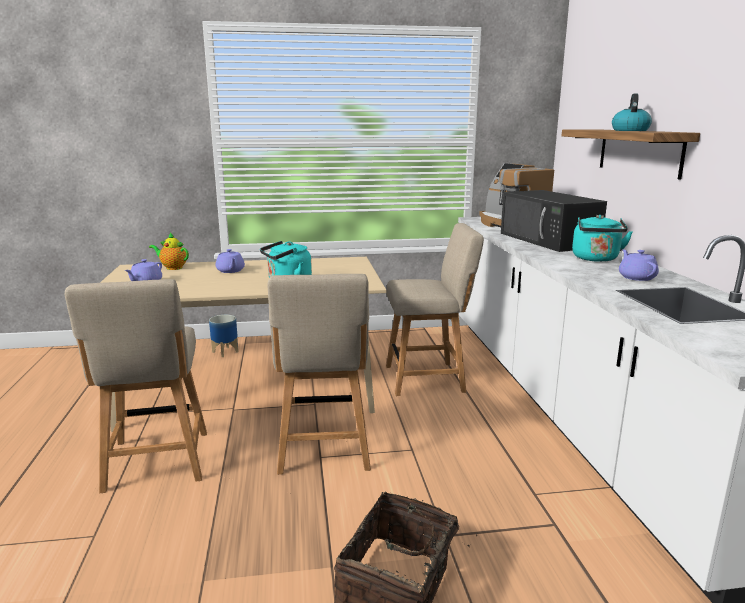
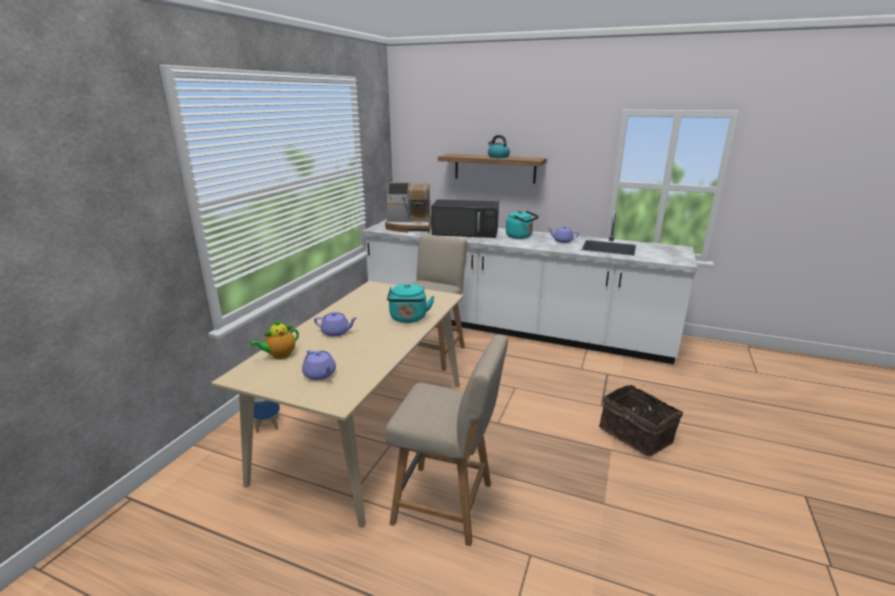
camera: 60 degrees left, 5 degrees up
(324, 451) = (491, 419): beige chair -> none

